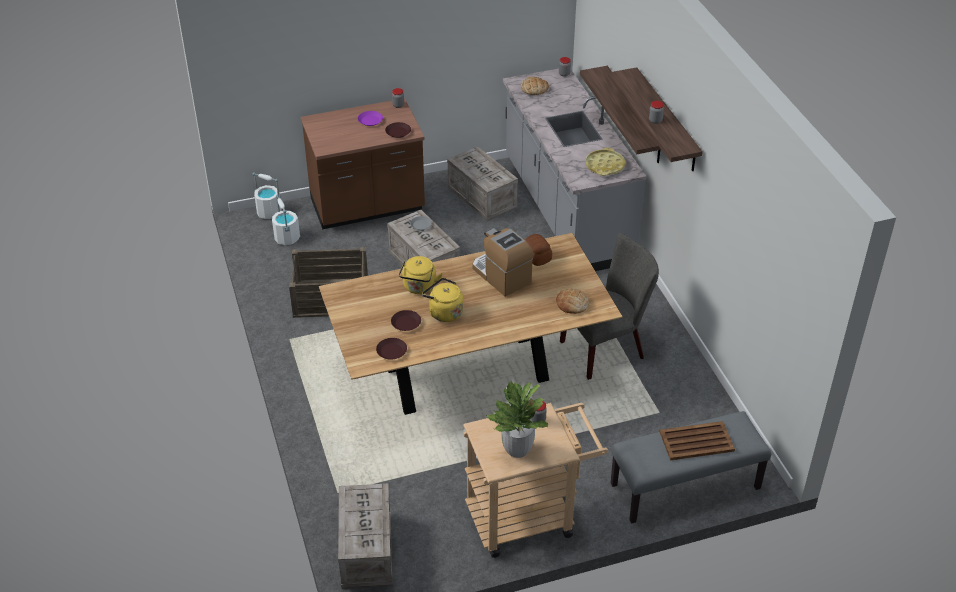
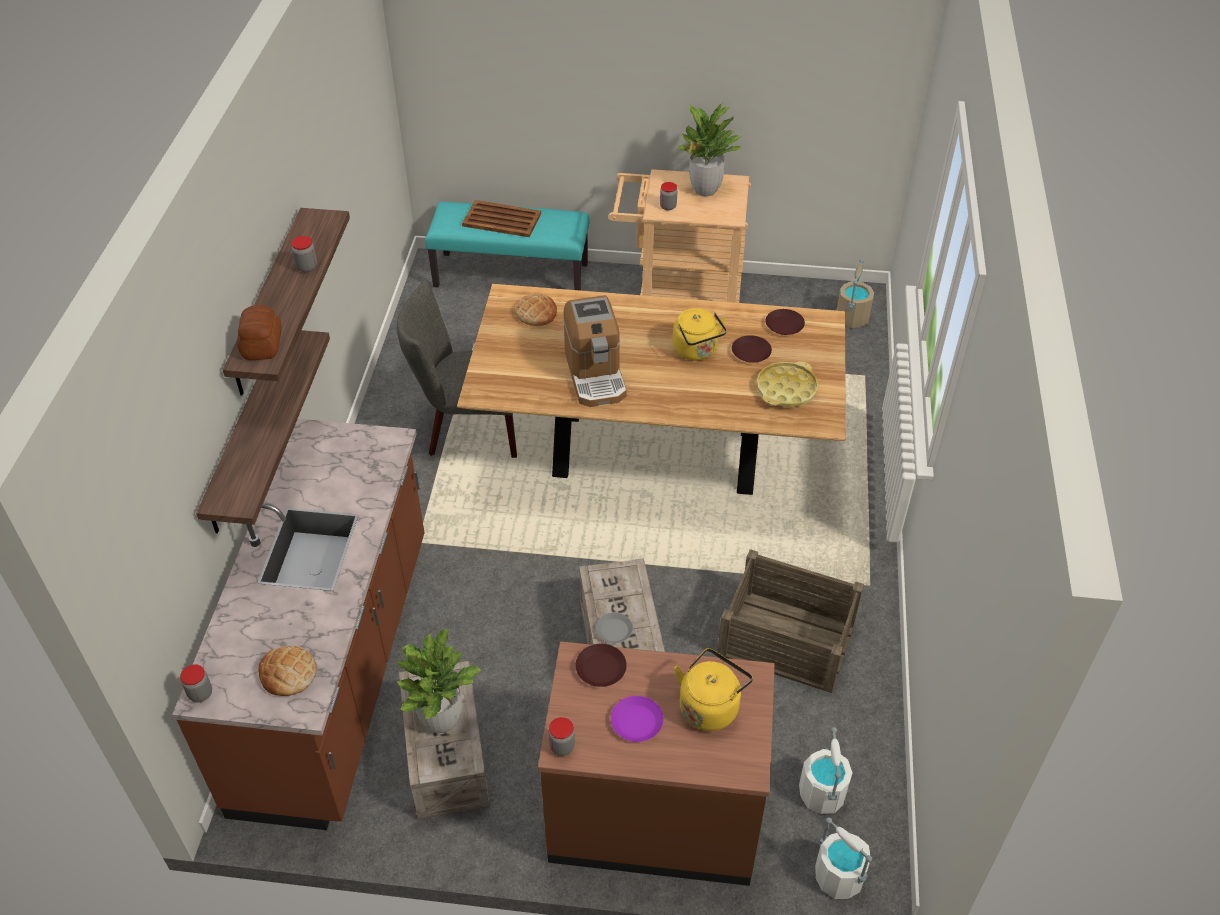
camera: 155 degrees left, 5 degrees up
(367, 551) = (852, 317): crate -> beige bucket
(419, 288) = (710, 392): yellow kettle -> yellow kettle (710, 706)
(482, 169) = (441, 720): none -> potted plant
(537, 256) = (530, 386): bread -> bread (261, 345)
(566, 210) = (337, 670): grey counter -> brown counter
(605, 166) = (332, 455): yellow tray -> yellow tray (786, 389)
(685, 487) = (512, 275): grey bench -> turquoise bench

